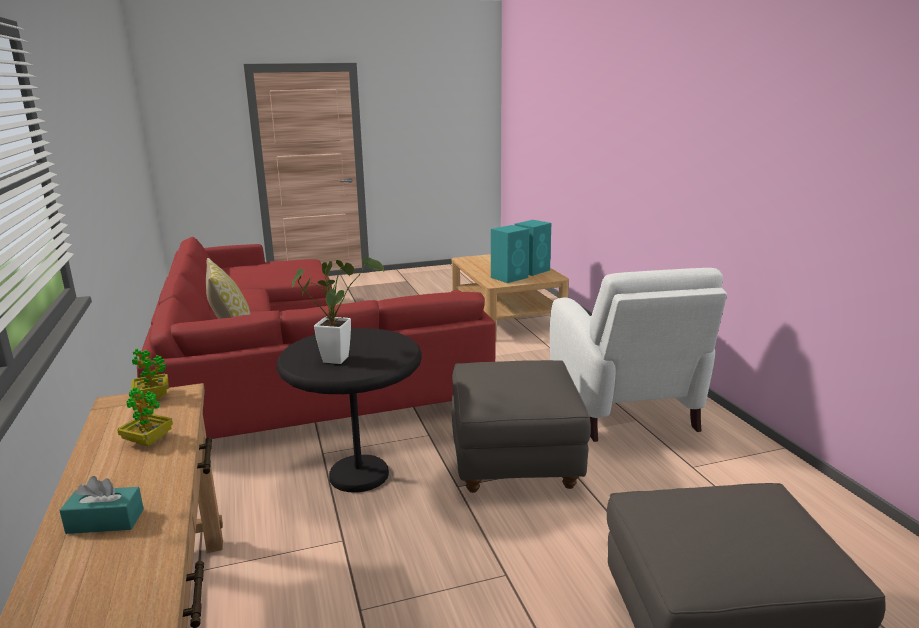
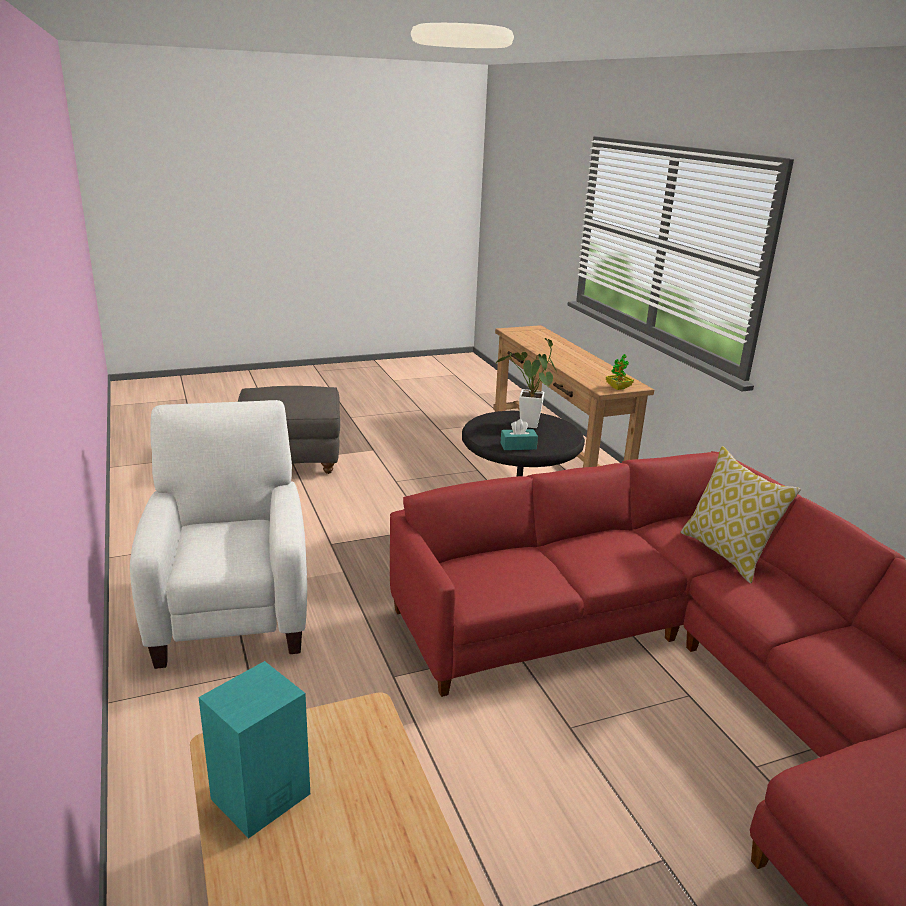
camera: 175 degrees right, 5 degrees up
(105, 521) = (561, 350): turquoise tissue box -> turquoise tissue box (518, 446)
(148, 440) = (585, 370): potted plant -> none
(510, 277) = (329, 748): turquoise speaker -> none
(515, 461) = (377, 547): grey ottoman -> none

